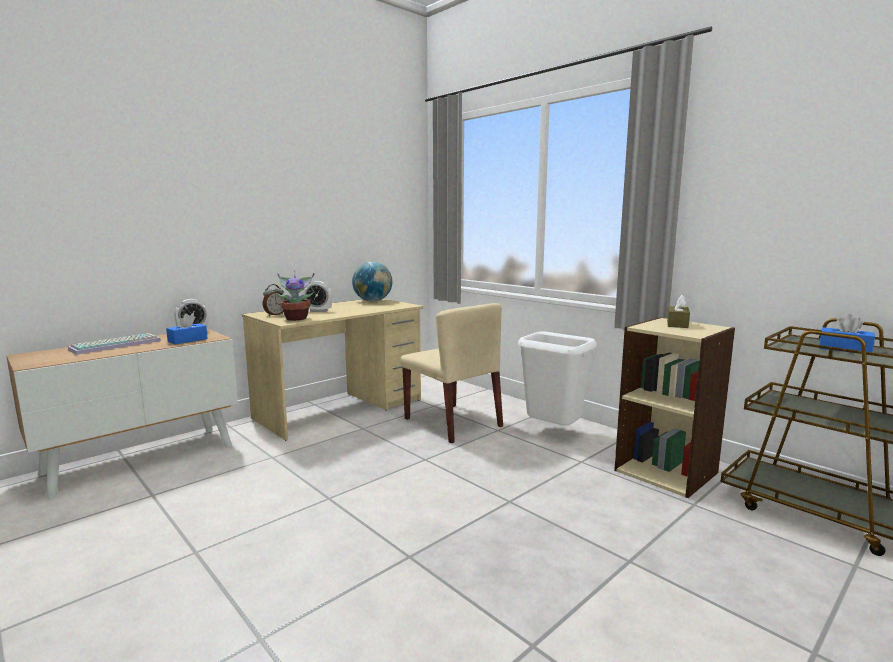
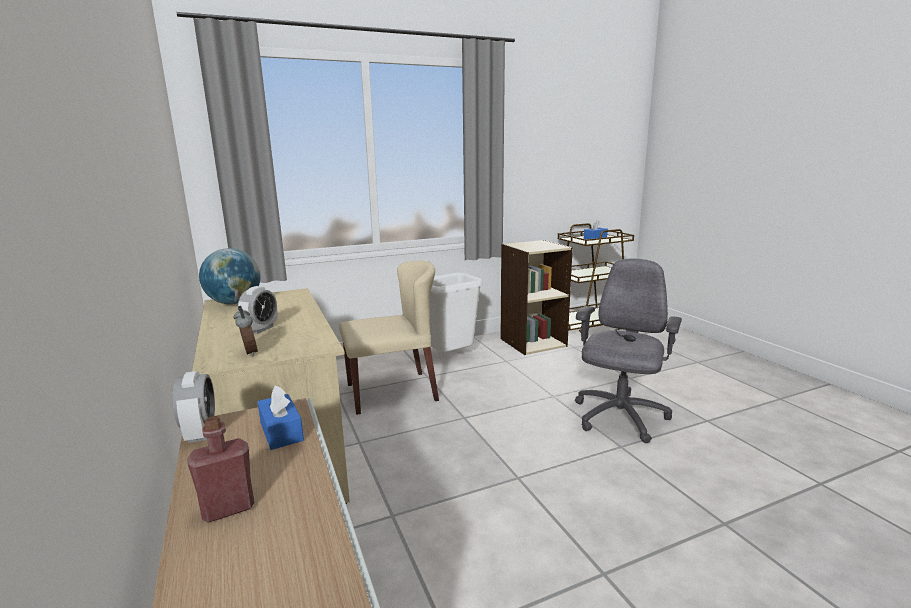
camera: 70 degrees left, 5 degrees up
(116, 345) = (228, 508): keyboard -> red bottle
(297, 318) = (302, 341): potted plant -> none
(484, 553) = (619, 418): none -> grey office chair
(677, 324) = (527, 244): brown tissue box -> none

